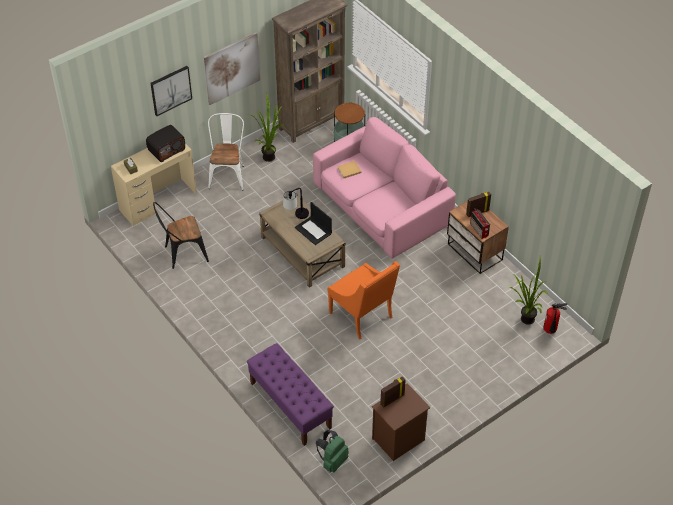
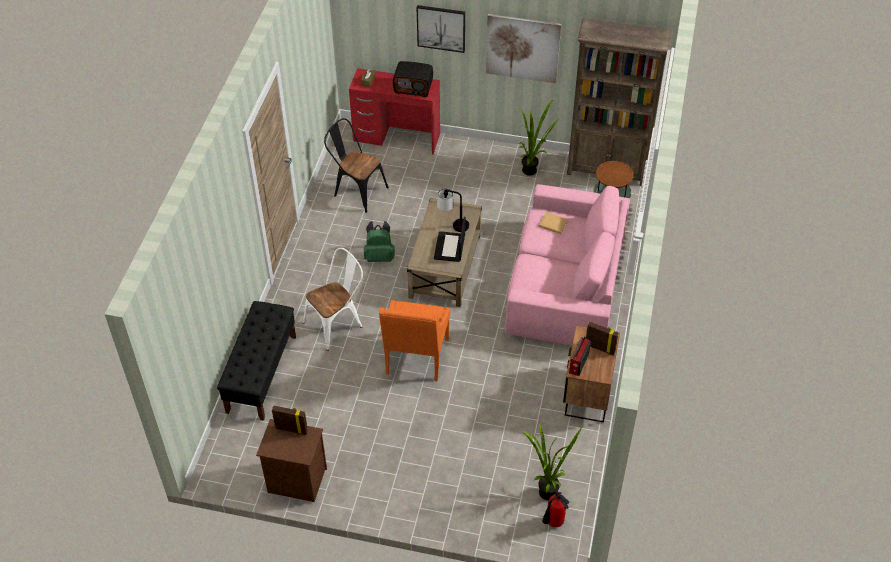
camera: 50 degrees right, 0 degrees up
(158, 201) = (397, 137): beige desk -> red desk
(228, 174) = (478, 158): white chair -> white chair (337, 323)
(290, 405) = (261, 373): purple bench -> black bench
(332, 461) = (227, 445): green backpack -> green backpack (379, 256)

